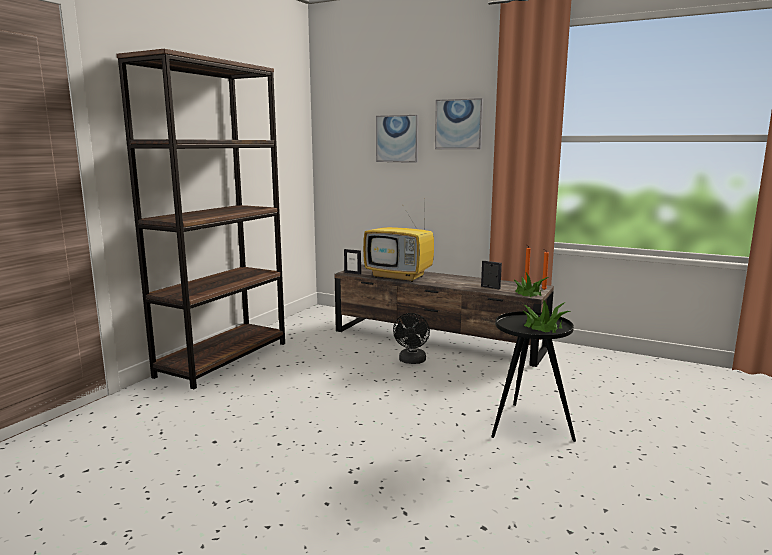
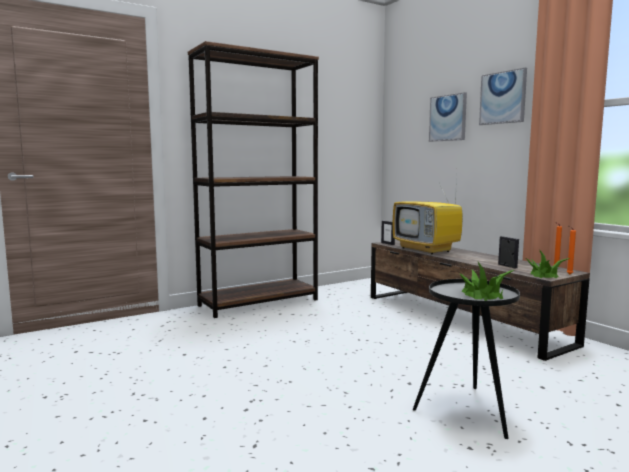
camera: 30 degrees right, 5 degrees down
(412, 361) = (411, 331): black fan -> none

